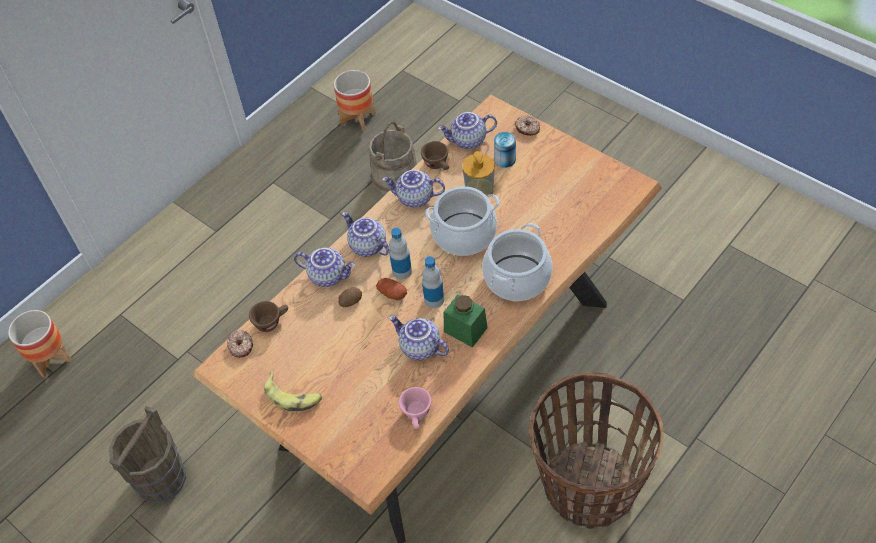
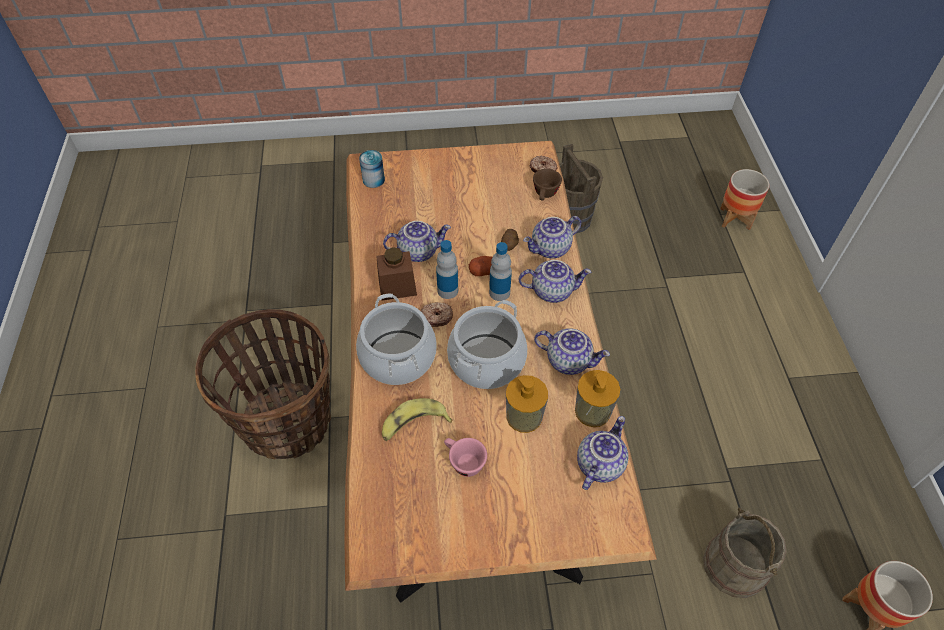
camera: 130 degrees right, 0 degrees up
(293, 396) = (468, 168): banana -> banana (413, 424)
(415, 199) = (569, 360): teapot -> teapot turned 60 degrees clockwise
(417, 415) = (371, 213): pink cup -> pink cup (463, 462)
(438, 165) = (592, 411): brown cup -> soap dispenser
(465, 330) = (397, 287): green jar -> brown jar
(505, 159) = (538, 472): can -> can (373, 180)
(527, 129) = (558, 533): donut -> donut (436, 317)

